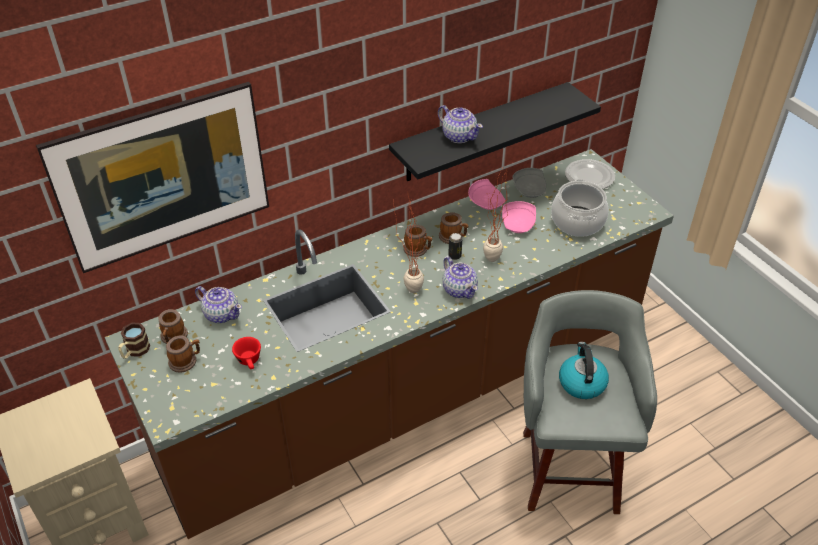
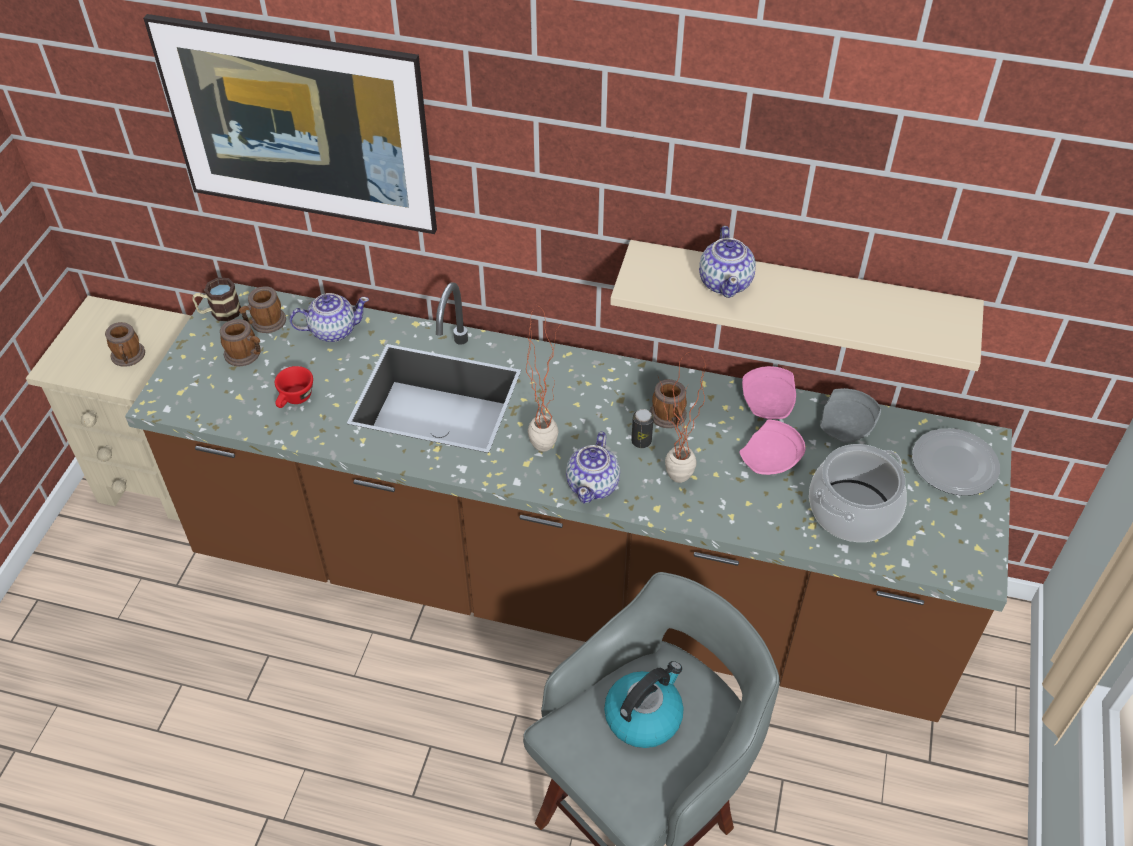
camera: 45 degrees right, 5 degrees up
(221, 314) = (332, 330): teapot -> teapot turned 90 degrees counterclockwise
(418, 249) = (610, 404): mug -> mug (128, 358)
(480, 132) = (796, 299): black shelf -> beige shelf

